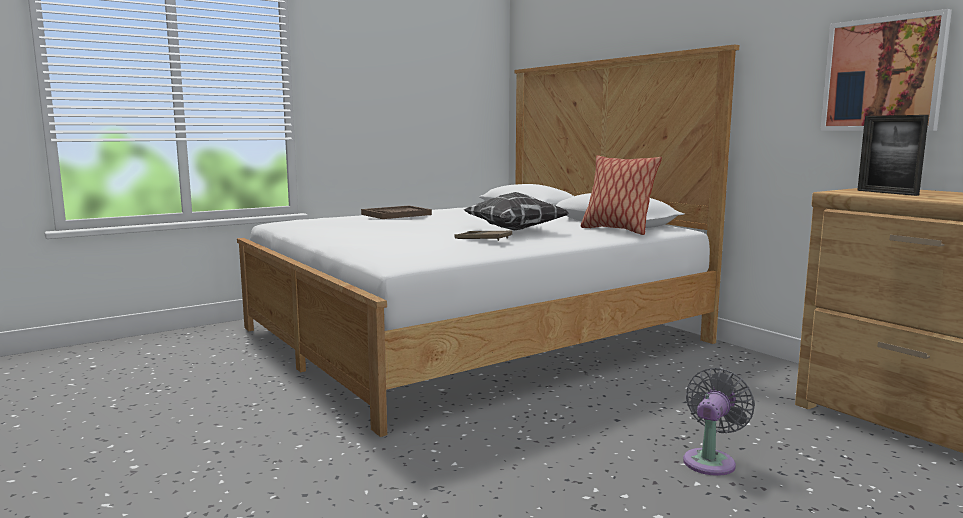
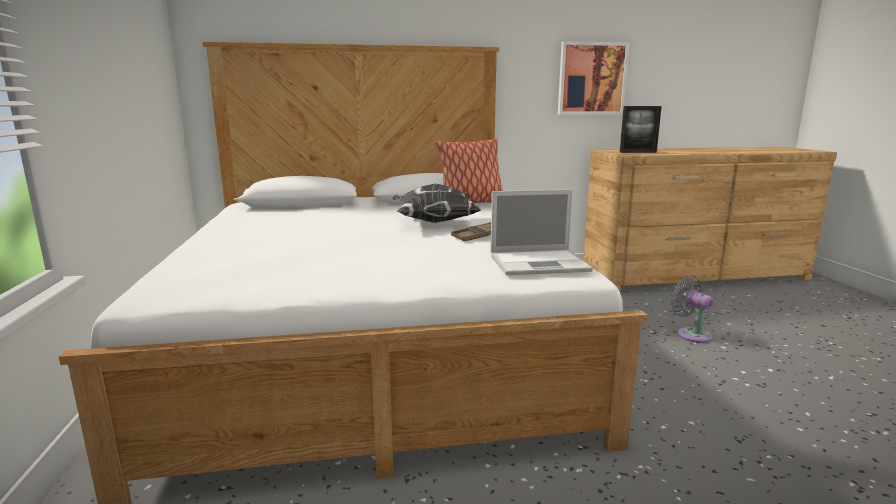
camera: 65 degrees left, 5 degrees up
(396, 214) = (255, 238): brown tray -> none
(412, 253) = (540, 263): none -> laptop

